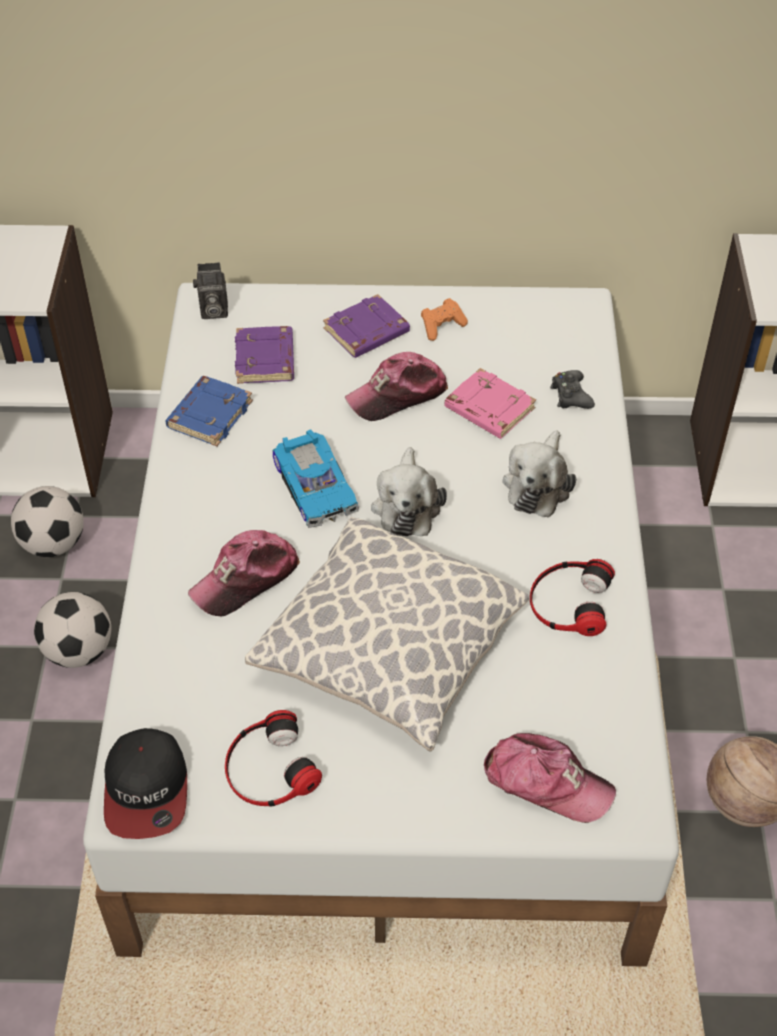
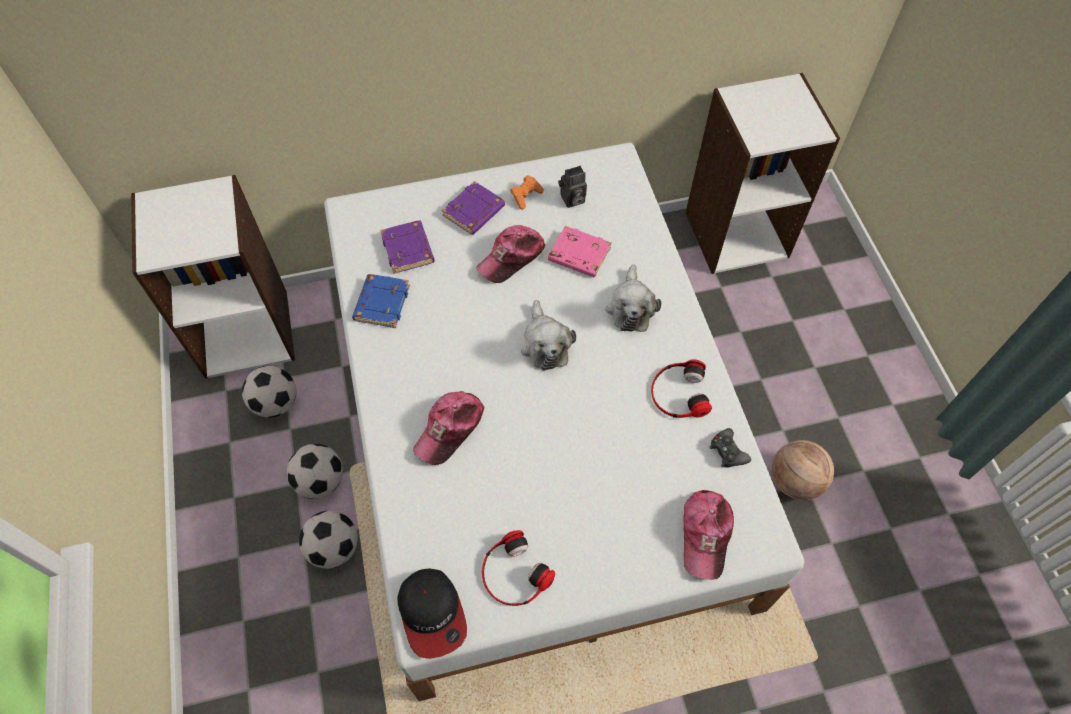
camera: 15 degrees left, 10 degrees up
(69, 737) = (334, 548): none -> football
(212, 311) = (356, 218): camera -> camera (572, 200)
(316, 485) = (477, 343): toy car -> none
(389, 653) = (569, 463): pillow -> none
(546, 782) = (705, 535): cap -> cap turned 90 degrees clockwise
(571, 395) = (631, 232): black game controller -> black game controller (728, 451)

